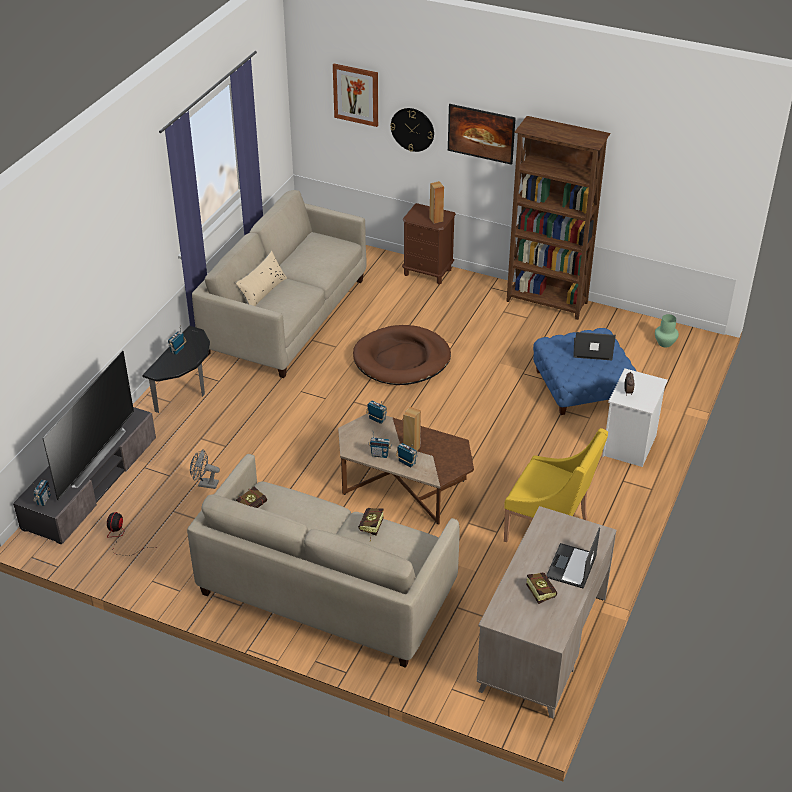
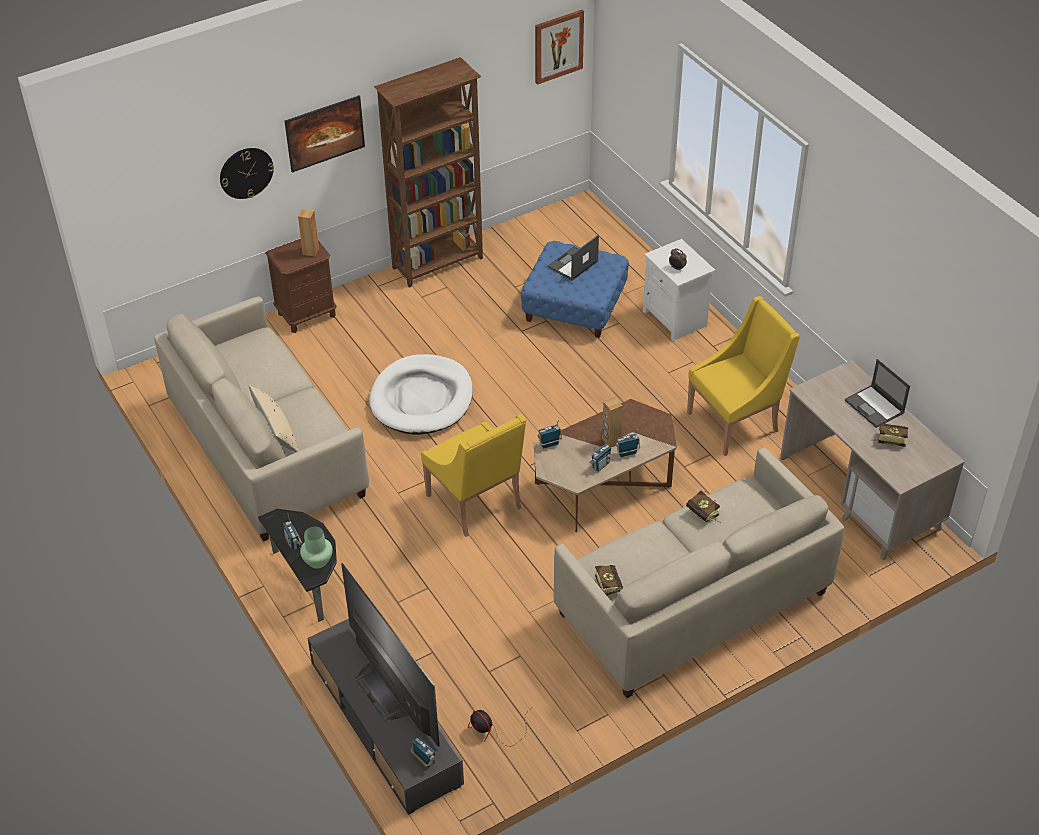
camera: 55 degrees left, 5 degrees up
(205, 484) = (470, 629): grey fan -> none
(325, 432) = (476, 503): none -> yellow armchair
(356, 94) = (170, 172): picture -> picture (558, 46)
(402, 359) = (422, 398): brown dog bed -> white dog bed
(664, 343) = (567, 227): green vase -> green vase (318, 561)

